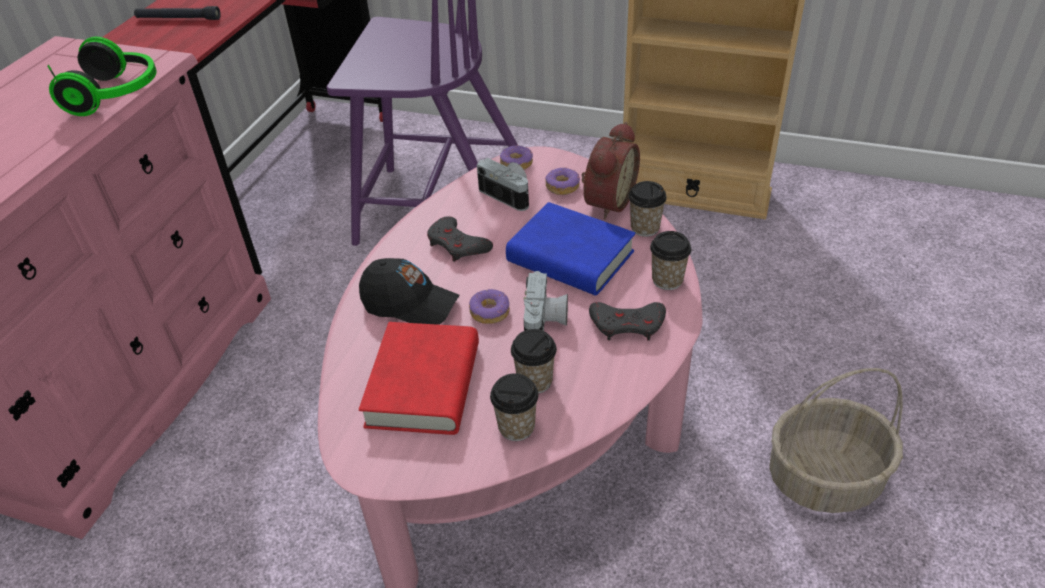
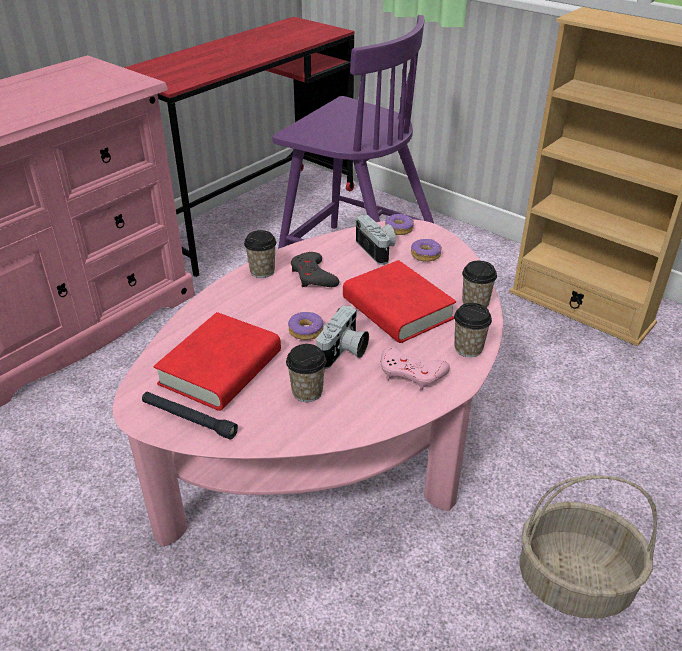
camera: 20 degrees right, 5 degrees down
(118, 95) = (95, 97): headphones -> none
(178, 19) = (185, 64): black flashlight -> black flashlight (188, 419)
(410, 304) = (249, 308): black cap -> none
(516, 427) = (270, 421): cup -> cup (262, 271)
(570, 257) = (397, 309): blue book -> red book
(606, 201) = (455, 275): alarm clock -> none
(627, 324) = (411, 373): grey game controller -> pink game controller

